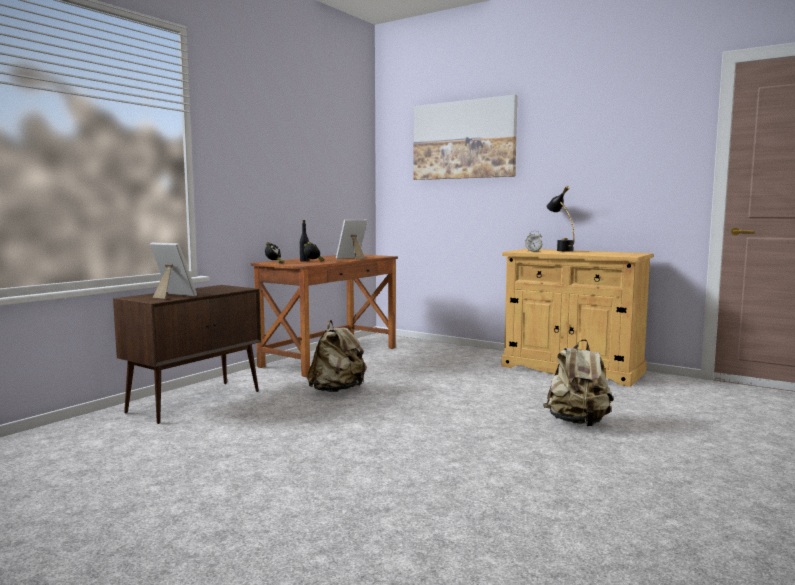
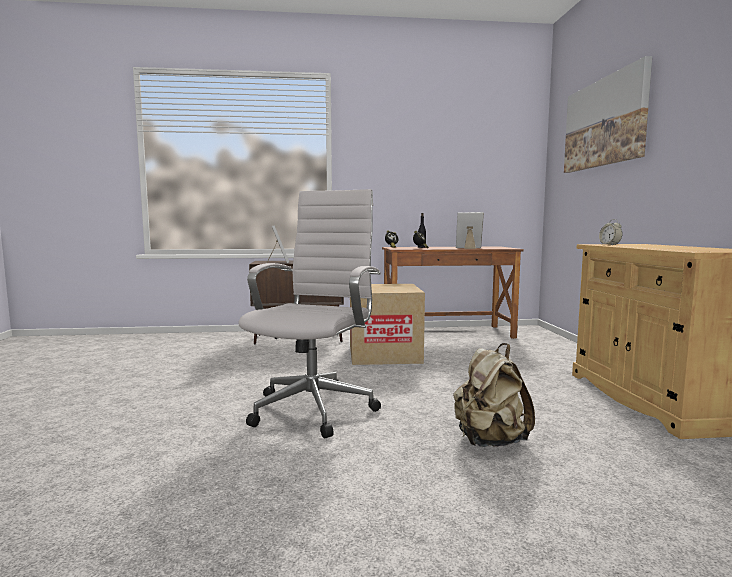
camera: 50 degrees right, 0 degrees up
(337, 390) = (384, 354): beige backpack -> cardboard box
(428, 450) = (315, 407): none -> white office chair
(560, 250) = (666, 245): black table lamp -> none

